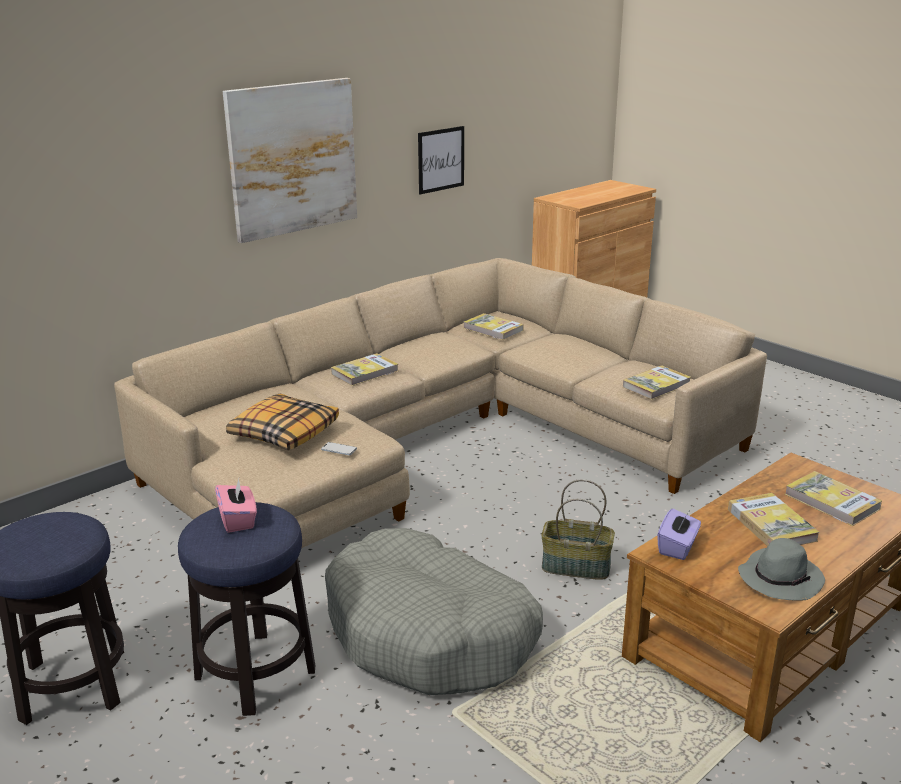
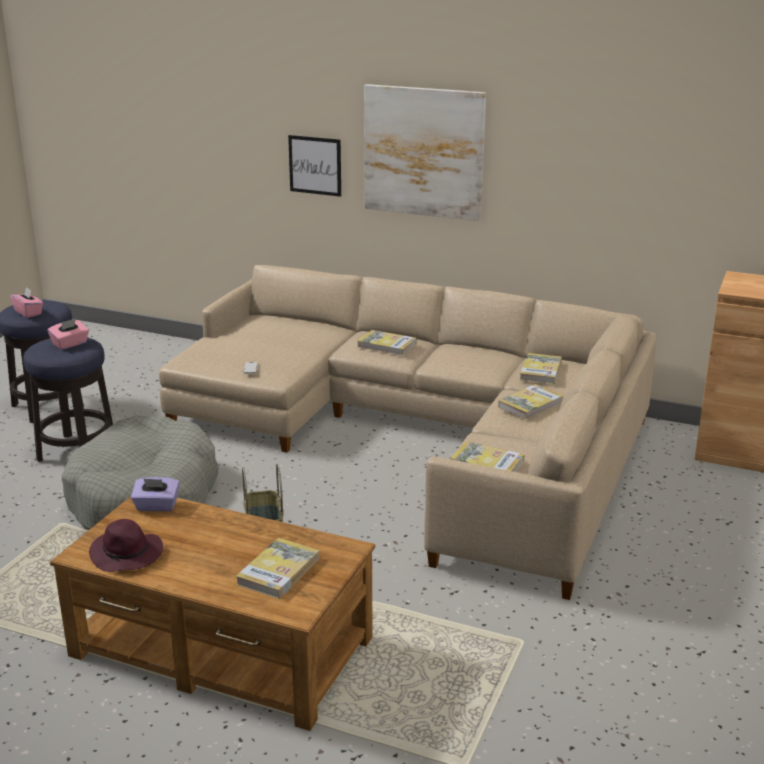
camera: 65 degrees right, 0 degrees up
(55, 542) = (28, 313): none -> pink tissue box
(284, 432) = (258, 345): pillow -> none
(441, 159) = (594, 193): picture -> picture (315, 165)
(771, 525) = (216, 544): book -> book (530, 404)
(780, 578) = (127, 554): grey hat -> purple hat

